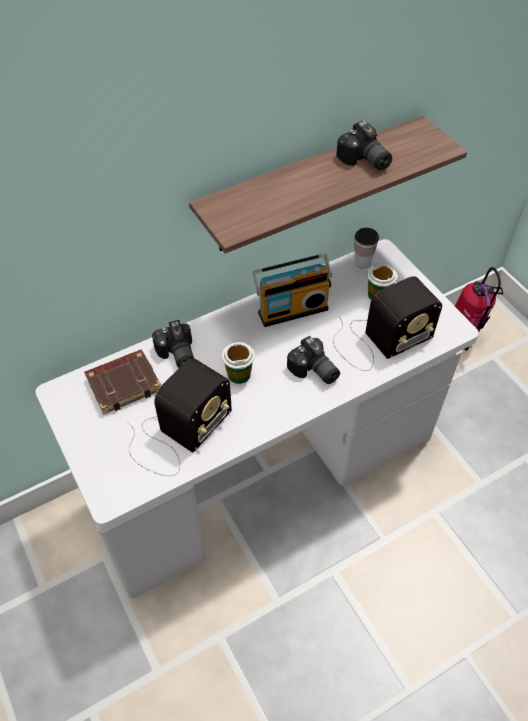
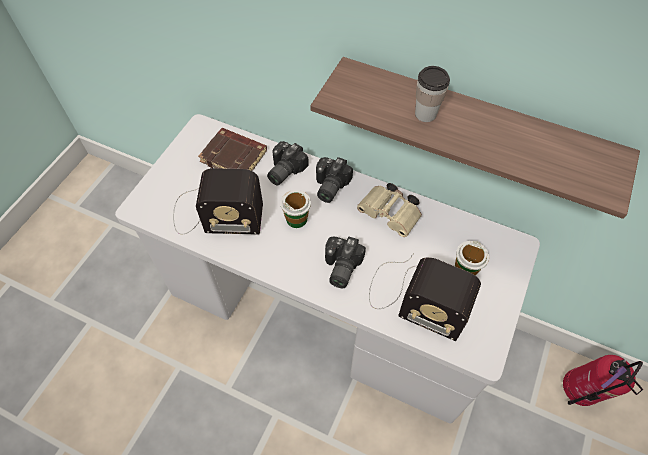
camera: 55 degrees right, 5 degrees up
(292, 309) = (391, 215): radio -> beige binoculars
(362, 262) = (491, 237): cup -> cup (425, 114)
(364, 161) = (515, 138): camera -> camera (328, 186)

